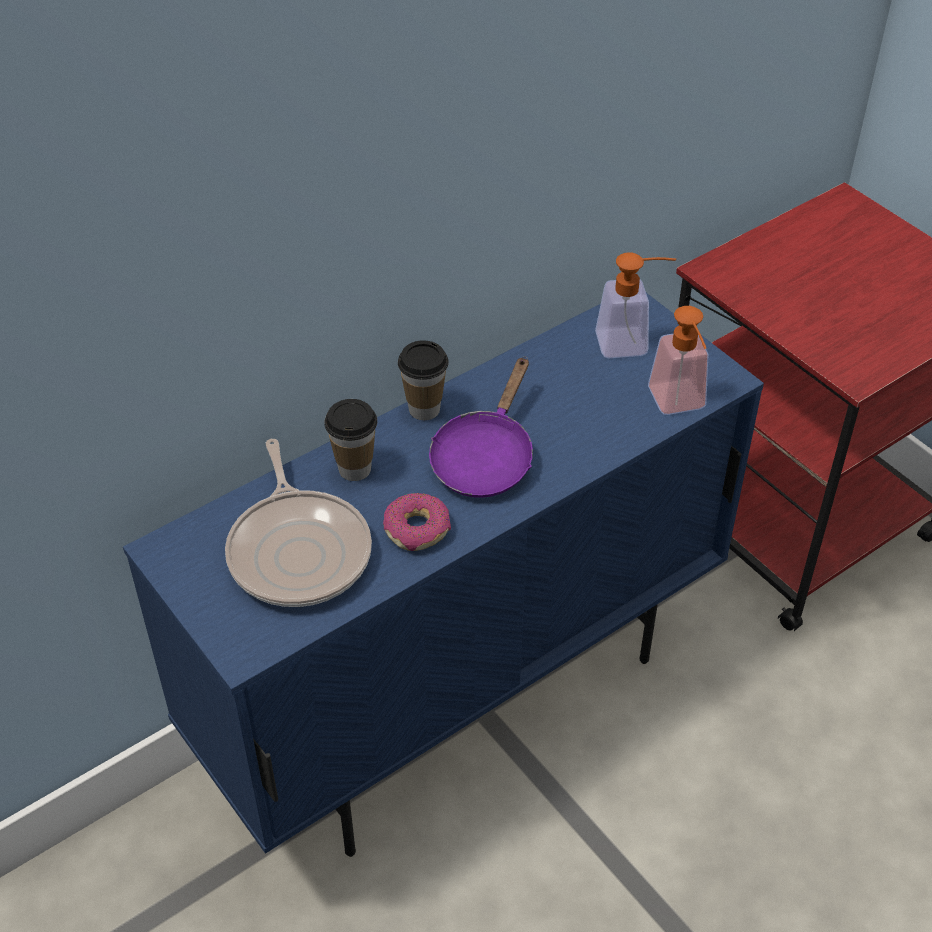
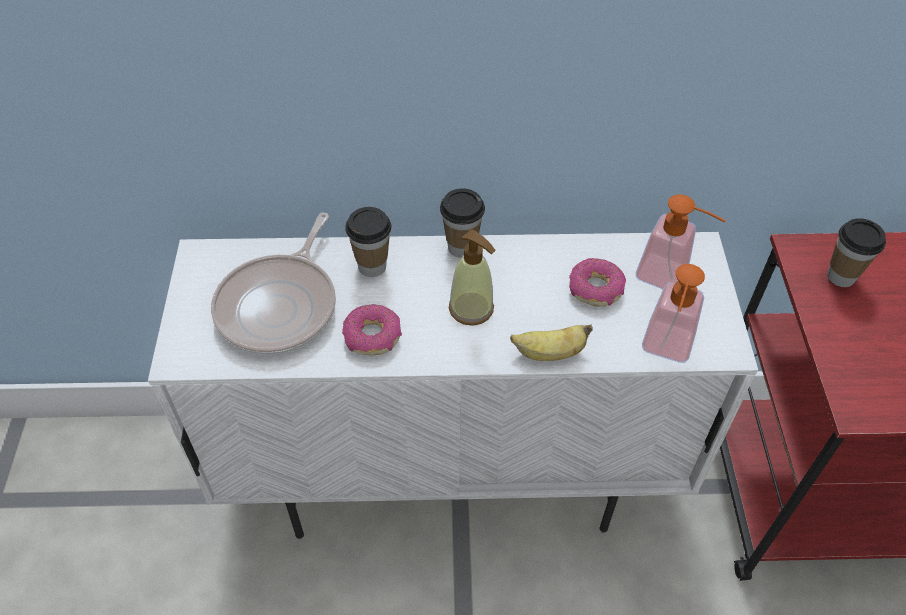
camera: 35 degrees right, 5 degrees up
(462, 701) = (452, 478): blue cabinet -> white cabinet
(485, 457) = (471, 309): purple frying pan -> soap dispenser
(578, 385) = (596, 289): none -> donut
(588, 459) = (549, 353): none -> banana
(760, 277) = (841, 276): none -> cup

